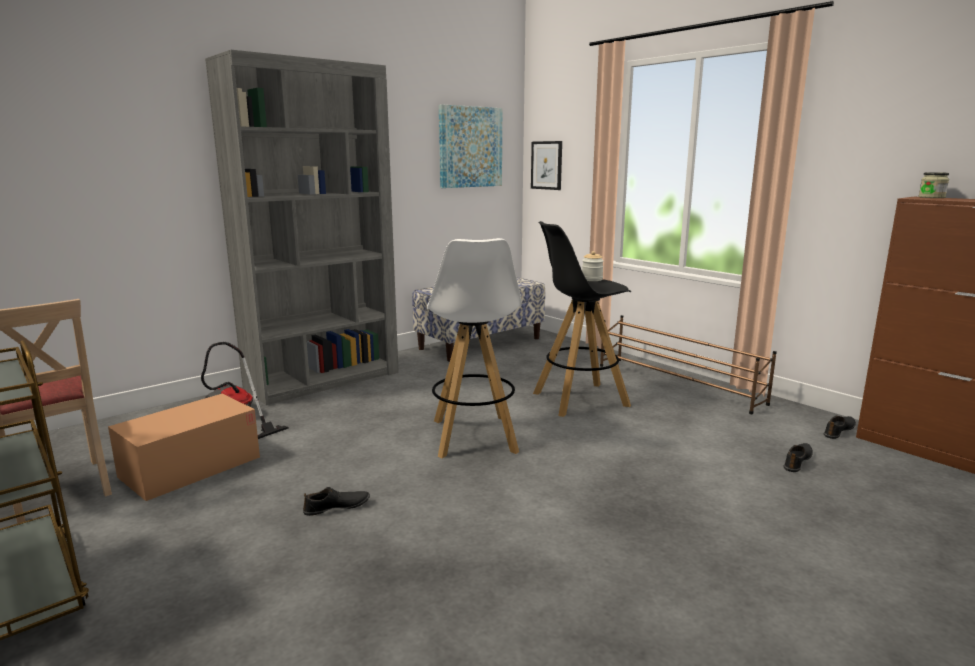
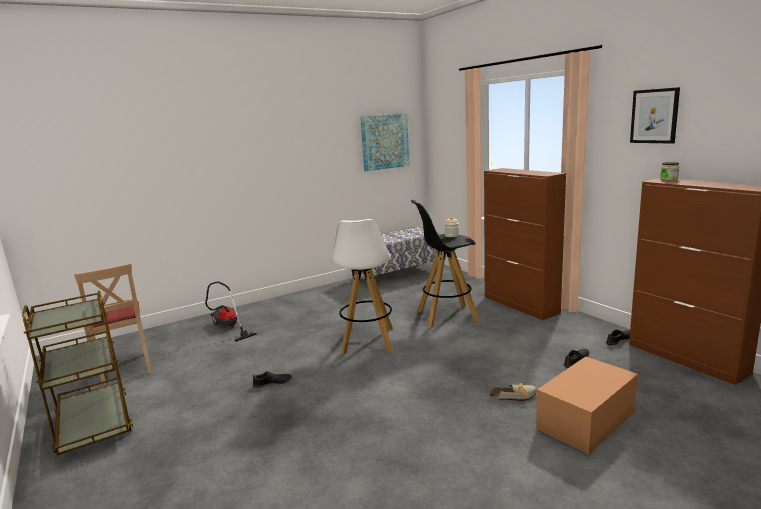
camera: 10 degrees right, 0 degrees up
(191, 467) = (196, 357): cardboard box -> cardboard box (586, 420)
(323, 379) = (286, 302): grey bookcase -> none
(546, 165) = (439, 150): picture -> picture (654, 116)
(678, 384) = (520, 305): brown shoe rack -> brown cabinet
(742, 518) = (517, 397): none -> shoe

